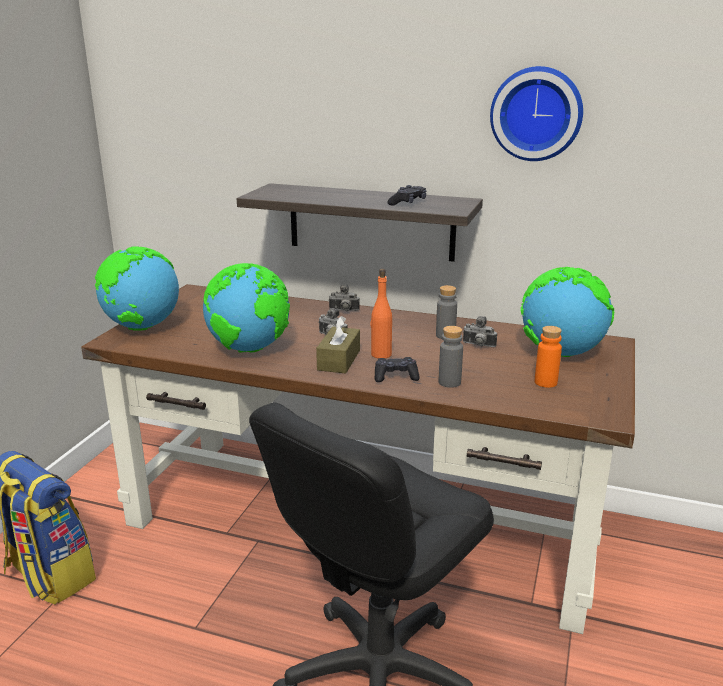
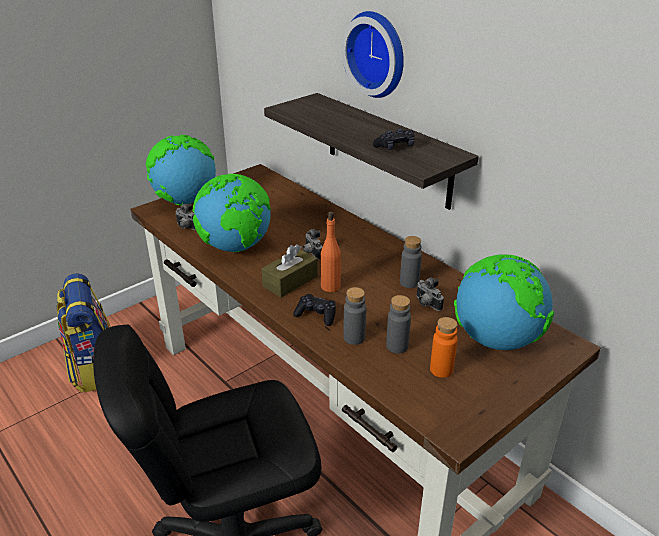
camera: 30 degrees right, 10 degrees up
(344, 311) = (351, 227): camera -> camera (186, 227)
(492, 378) = (397, 346): none -> grey bottle
(536, 113) = (535, 79): wall clock -> wall clock (378, 54)

